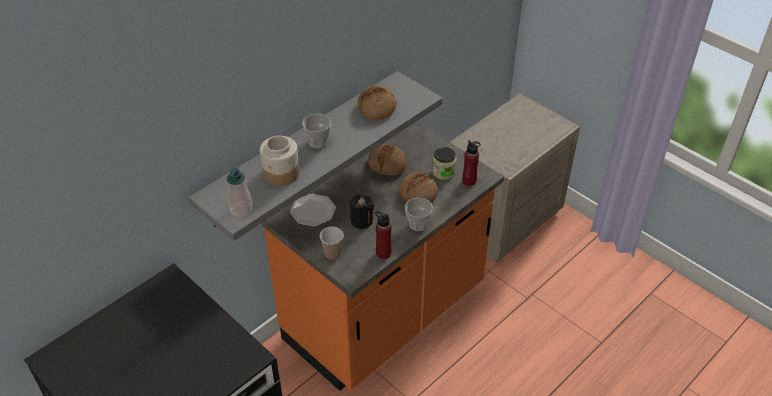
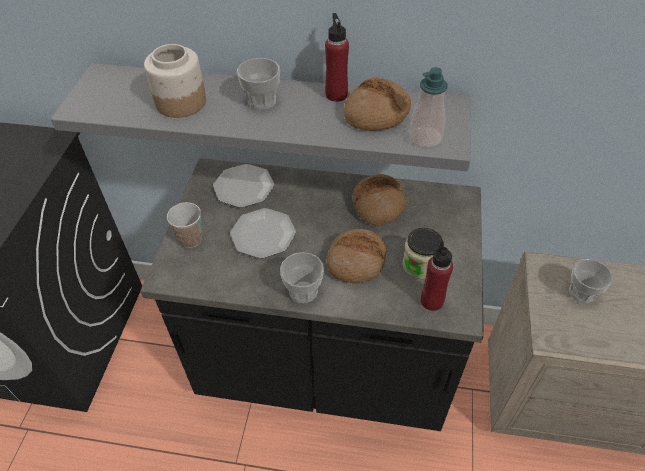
camera: 55 degrees right, 5 degrees up
(241, 210) = (95, 105): soap dispenser -> soap dispenser (425, 138)
(361, 221) = (263, 235): black candle -> plate
(383, 253) = (226, 285): red bottle -> red bottle (336, 95)
(386, 316) = (324, 367): orange counter -> black counter
(493, 140) = (581, 293): none -> cup

